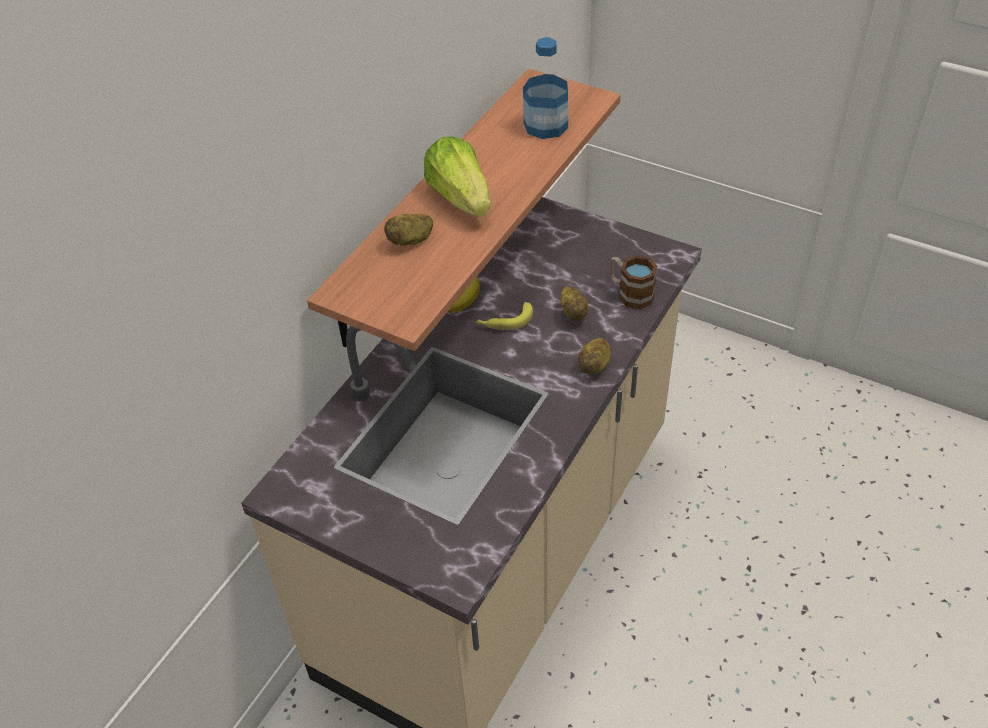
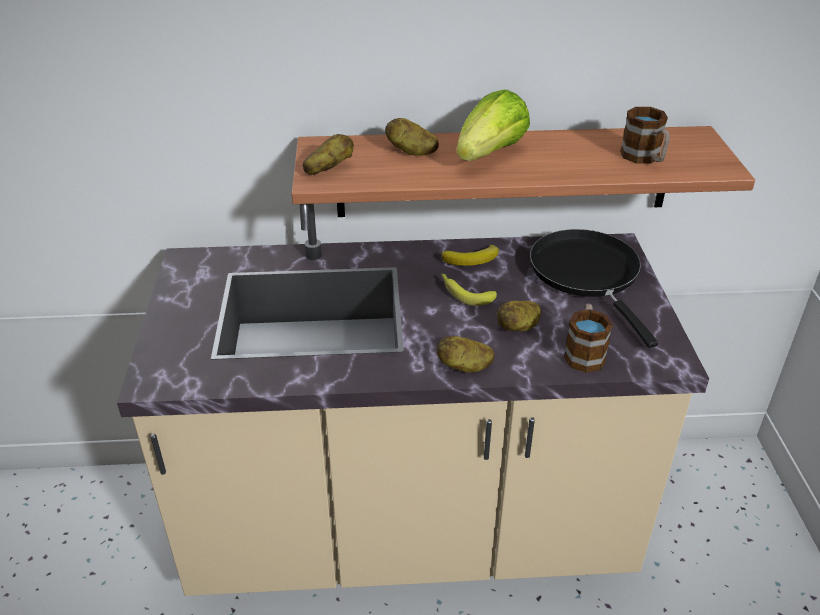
camera: 55 degrees right, 10 degrees down
(393, 303) = (328, 169): none -> potato
(543, 241) = (588, 275): none -> black frying pan
(545, 125) = (644, 158): bottle -> mug

